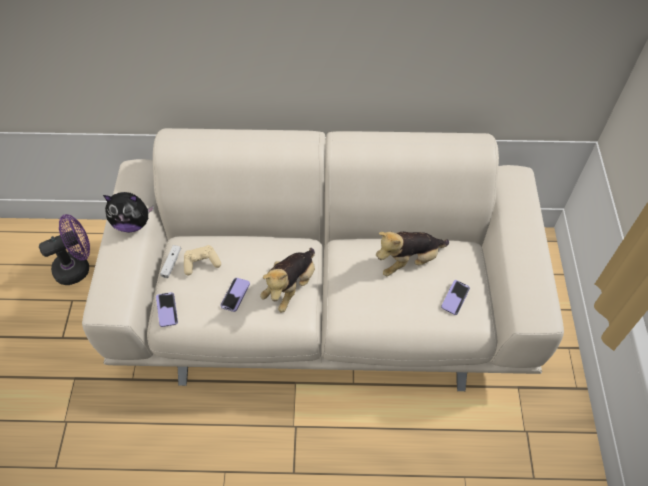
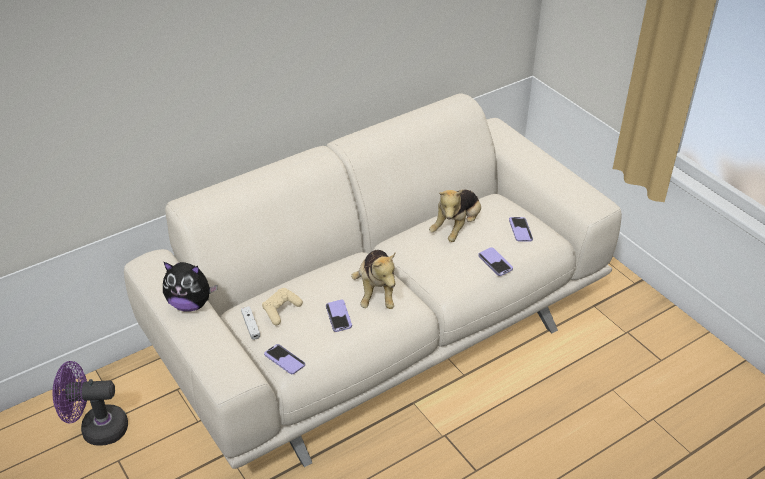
camera: 35 degrees left, 15 degrees down
(78, 267) = (97, 429): purple fan -> purple fan turned 120 degrees counterclockwise
(132, 223) = (190, 304): plush toy -> plush toy turned 45 degrees clockwise
(403, 318) = (495, 262): none -> phone

